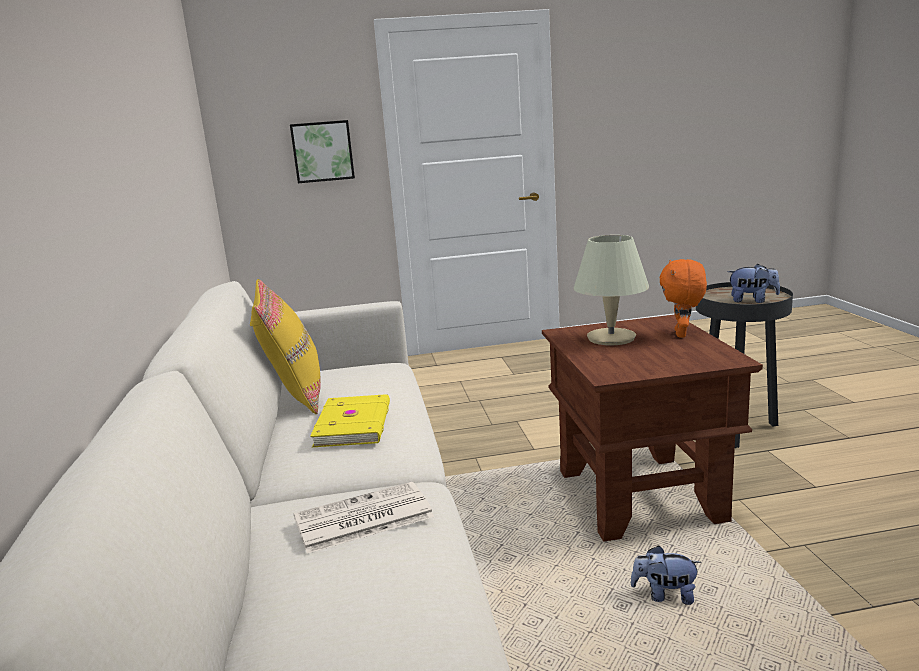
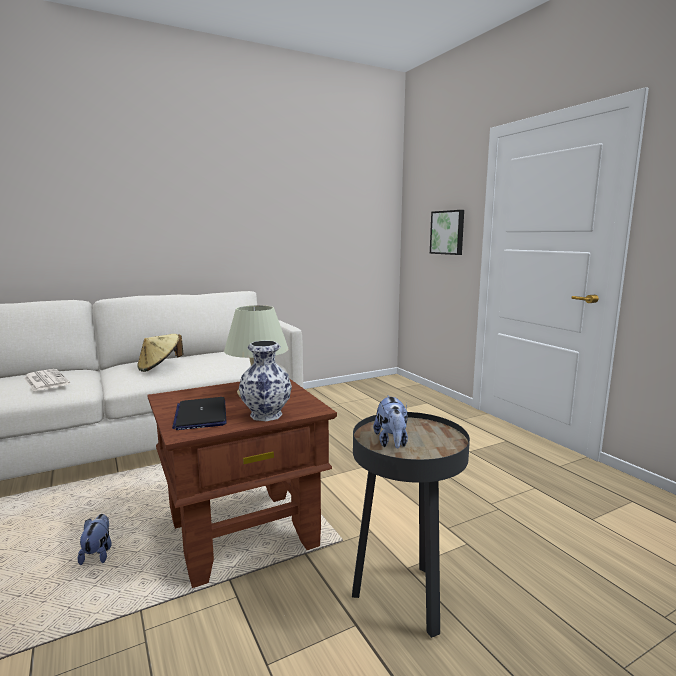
camera: 70 degrees right, 5 degrees down
(294, 395) = (212, 353): yellow pillow -> none
(355, 424) = (160, 367): yellow book -> beige hat
(678, 356) = (201, 415): none -> laptop
(682, 334) = (265, 415): orange plush toy -> vase

